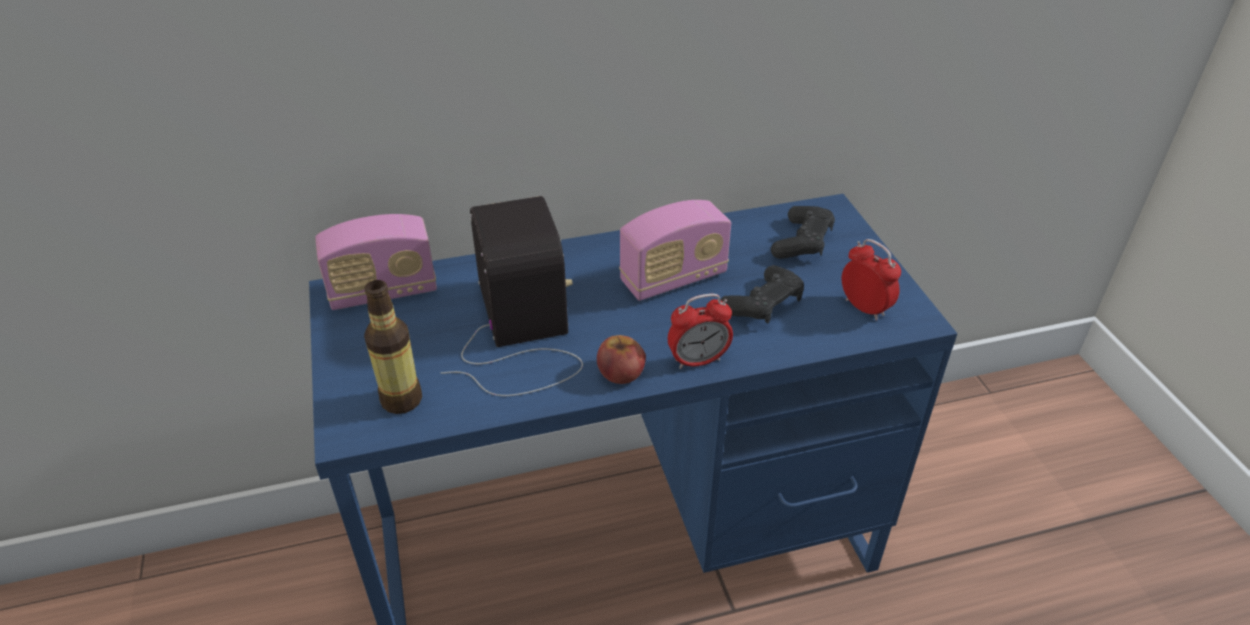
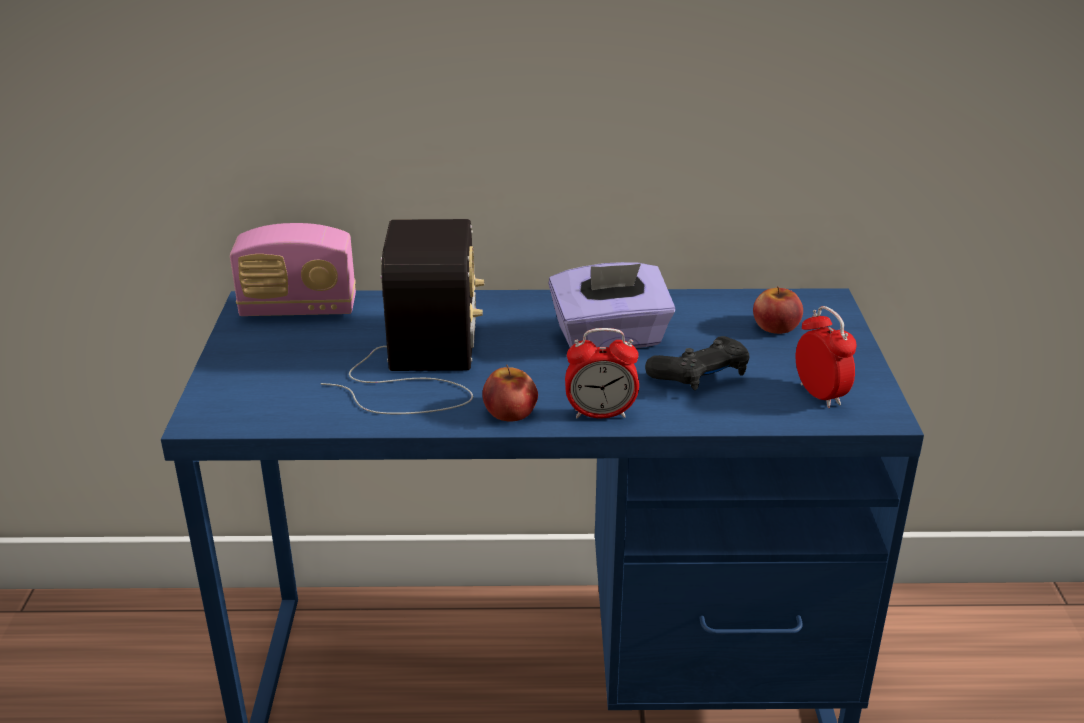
camera: 15 degrees right, 10 degrees down
(401, 400) = (270, 400): bottle -> none
(673, 278) = (610, 339): radio -> purple tissue box
(802, 242) = (776, 326): black game controller -> apple

